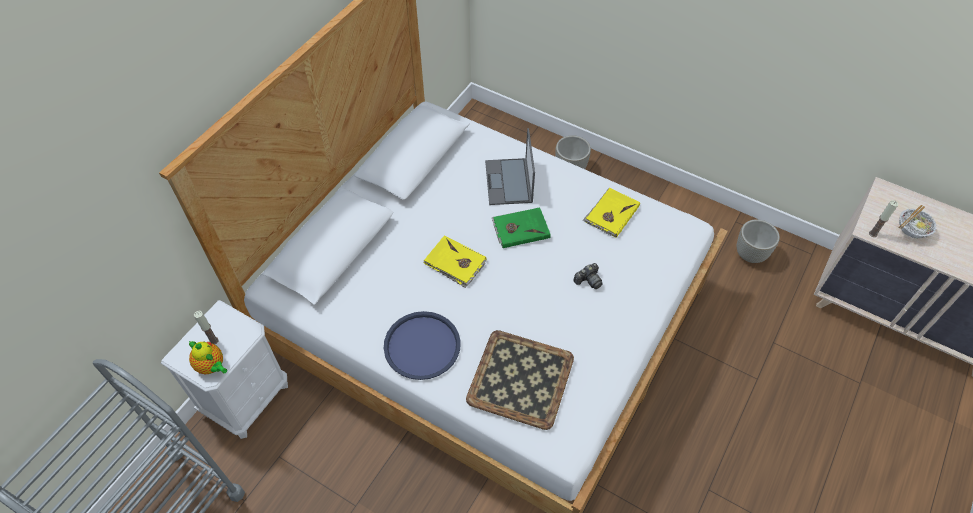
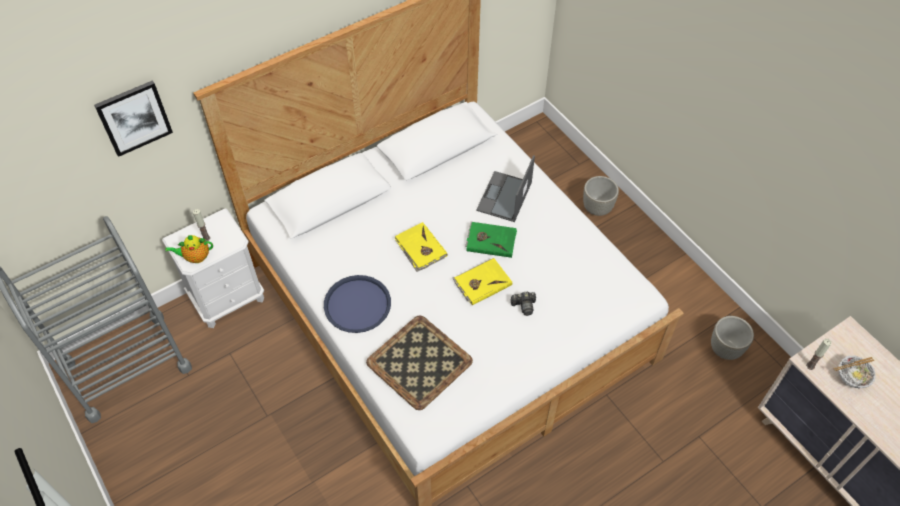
camera: 25 degrees right, 0 degrees up
(97, 226) = (134, 117): none -> picture
(212, 366) = (195, 257): teapot -> teapot turned 105 degrees clockwise
(611, 214) = (578, 257): yellow book -> yellow book (482, 282)

